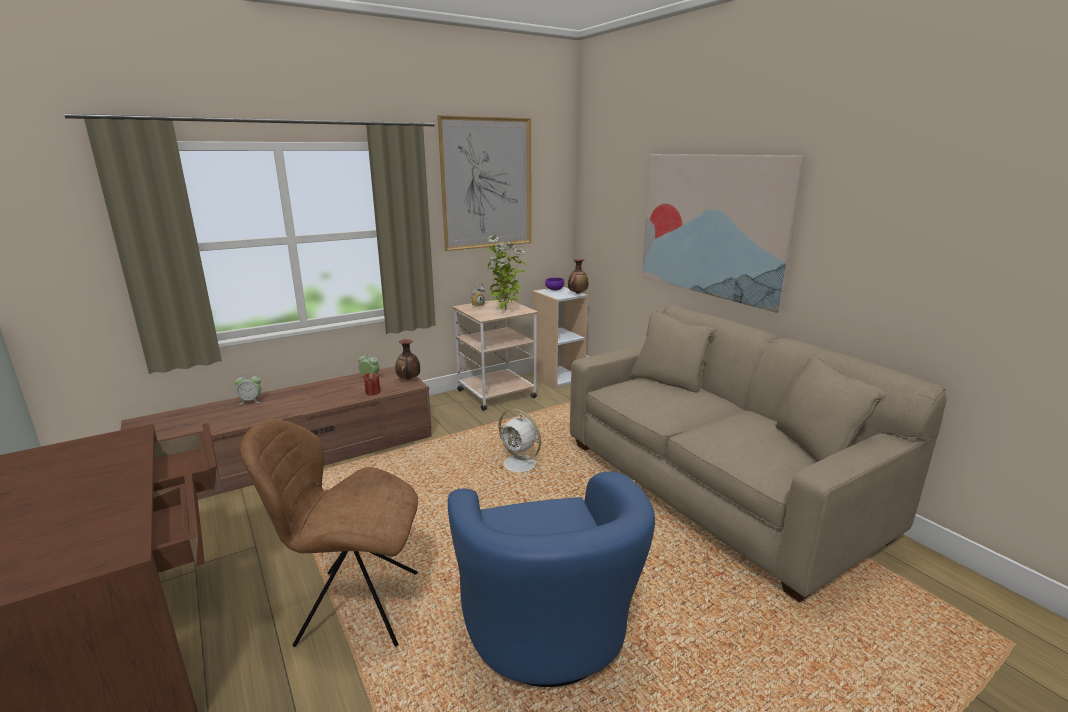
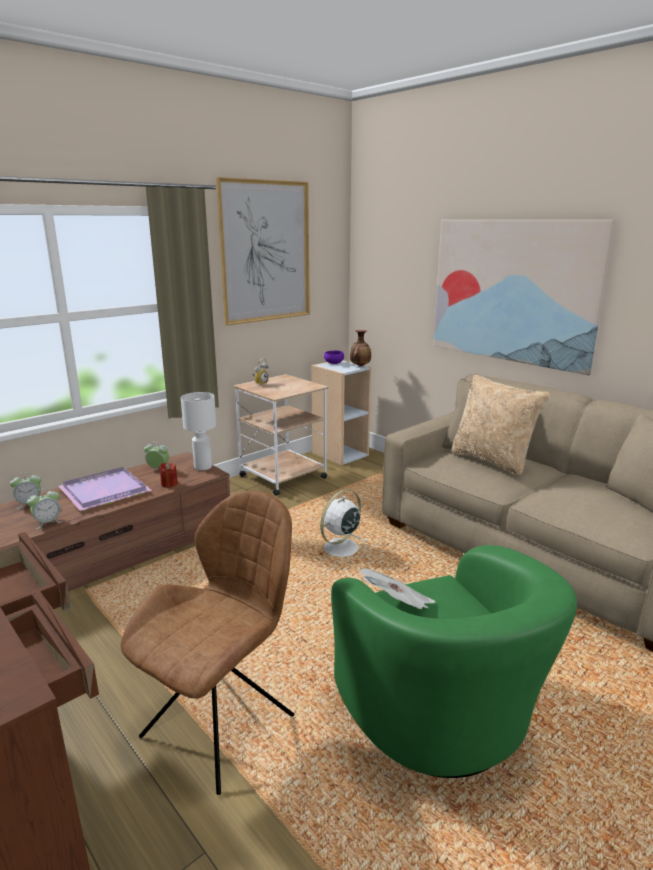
camera: 10 degrees left, 0 degrees up
(258, 418) = (47, 523): none -> alarm clock
(315, 394) = (103, 491): none -> purple tray
(355, 607) = (223, 722): brown chair -> brown chair turned 135 degrees clockwise
(409, 379) = (203, 467): vase -> white table lamp
(505, 311) = (293, 387): potted plant -> none
(515, 520) = (397, 606): none -> newspaper
(521, 464) = (339, 549): white fan -> white fan turned 105 degrees clockwise
(547, 632) = (439, 720): blue armchair -> green armchair
(670, 393) = (491, 462): none -> beige pillow

